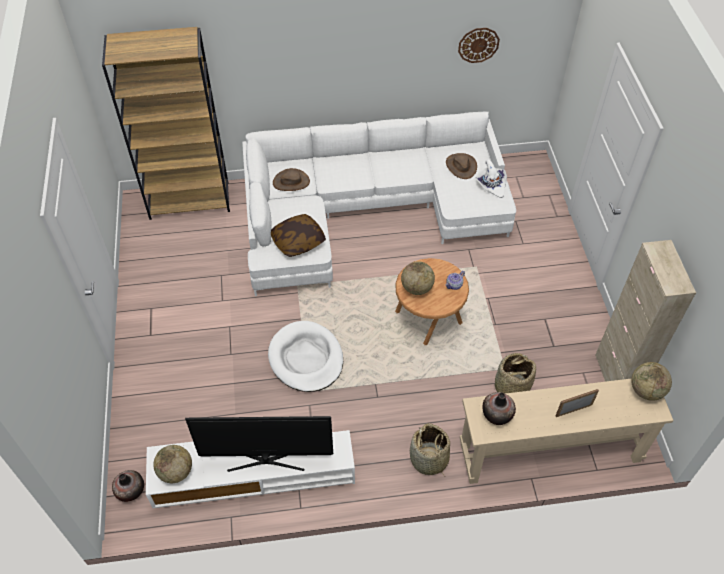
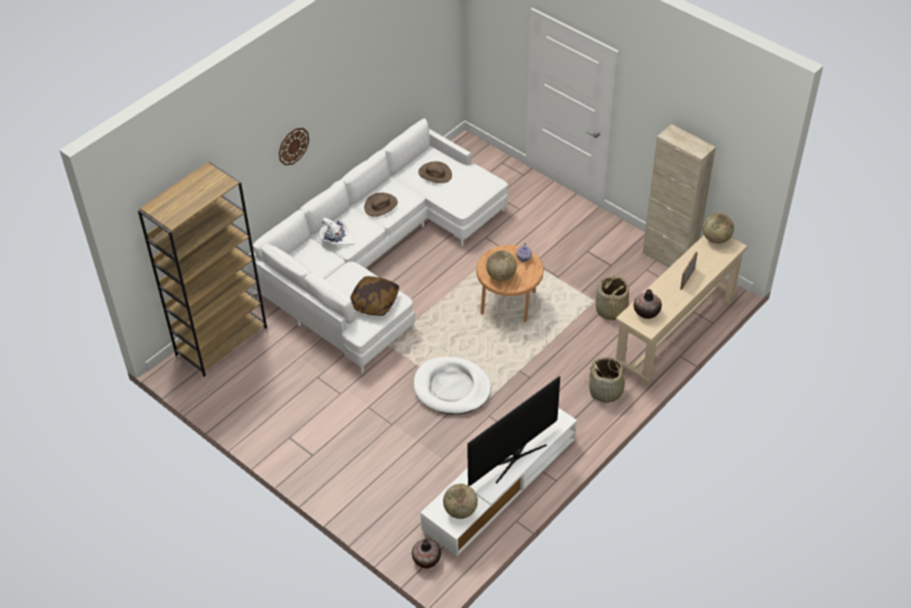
camera: 40 degrees left, 5 degrees down
(291, 182) = (317, 264): brown hat -> brown hat (381, 205)
(478, 45) = (403, 64): wall clock -> wall clock (293, 146)
(491, 184) = (471, 173): white hat -> white hat (336, 238)

